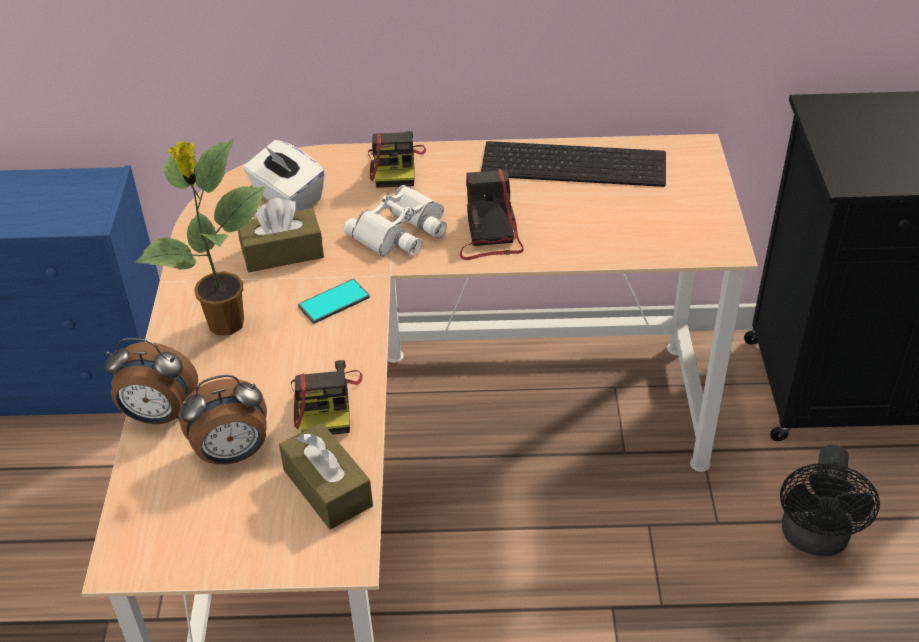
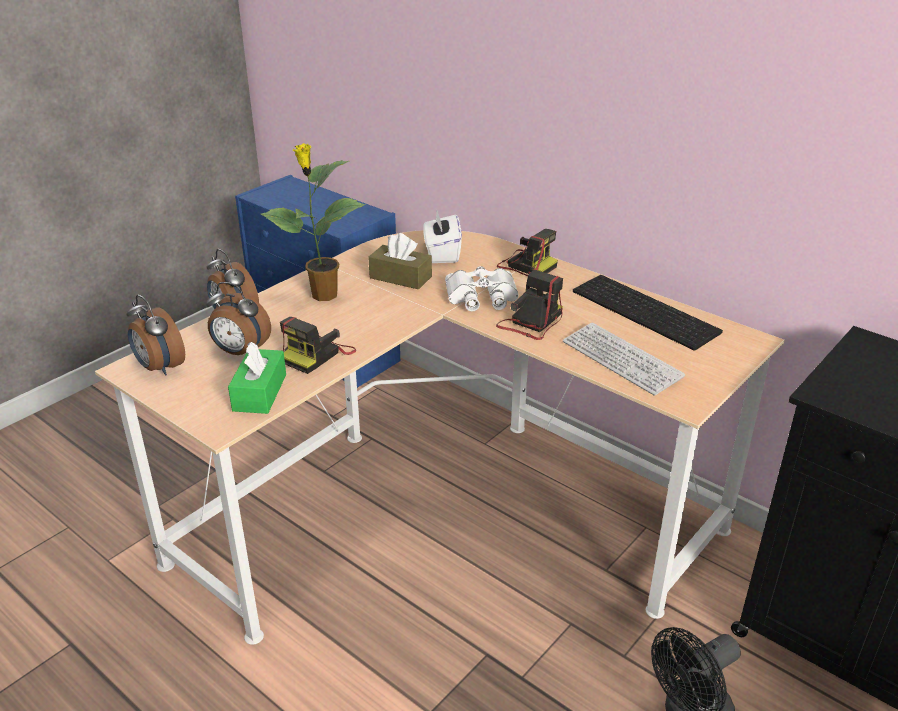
camera: 40 degrees right, 10 degrees down
(162, 535) = (159, 368): none -> alarm clock
(327, 488) = (260, 392): brown tissue box -> green tissue box
(334, 302) = (392, 312): phone -> none
(396, 166) = (526, 265): camera -> camera turned 90 degrees counterclockwise
(620, 232) = (621, 360): none -> keyboard

